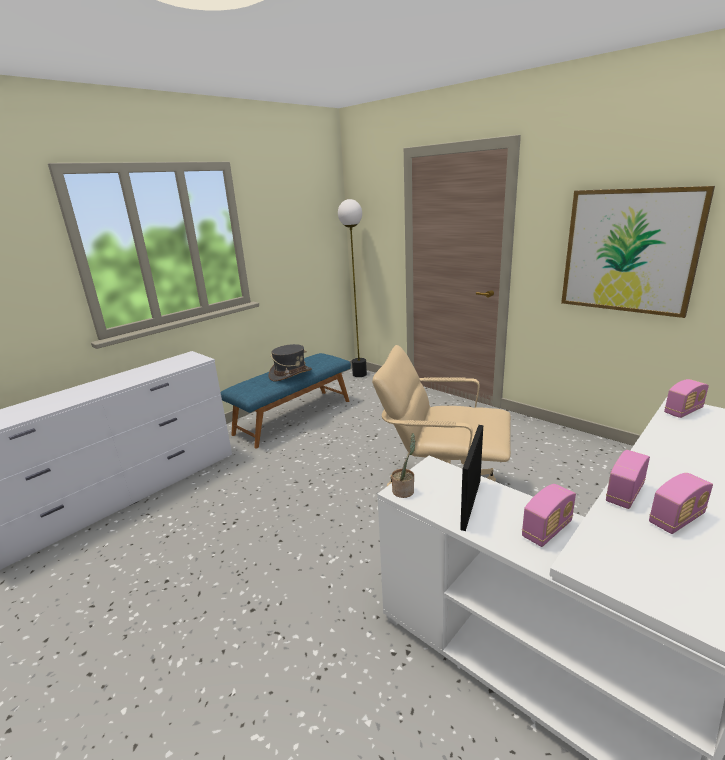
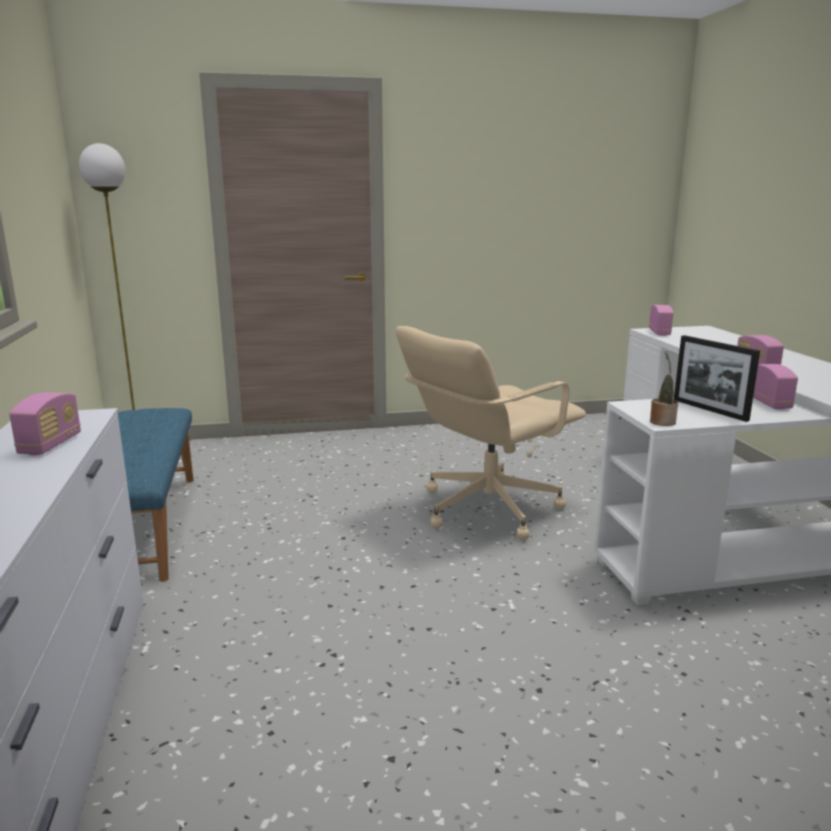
camera: 55 degrees left, 5 degrees down
(290, 374) = (146, 440): grey hat -> none
(629, 251) = (510, 212): picture -> none
(676, 519) = (797, 371): radio -> radio (50, 445)

